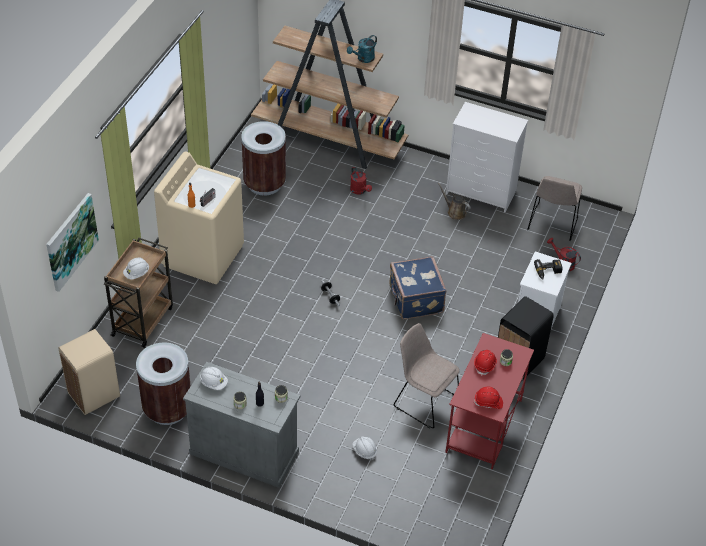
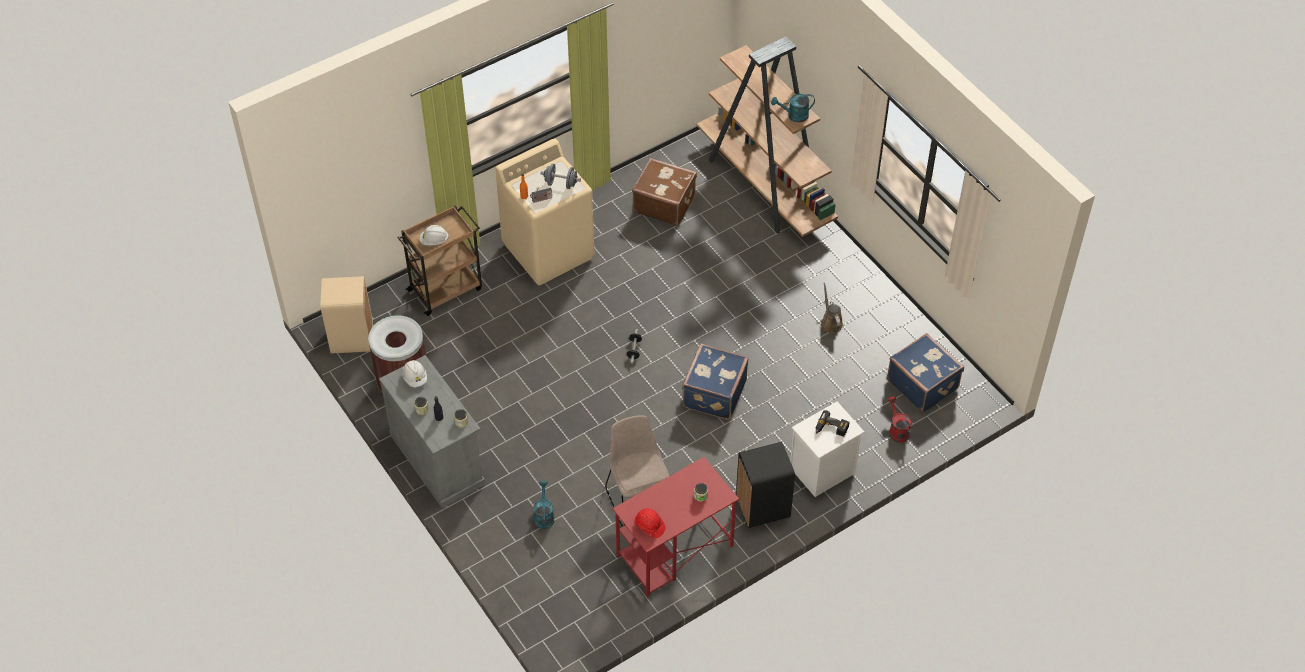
camera: 35 degrees right, 5 degrees up
(71, 241) = (369, 183): picture -> none
(213, 184) = (561, 183): none -> grey dumbbell
(264, 183) = (664, 203): brown trash can -> brown suitcase
(360, 191) = (752, 254): red watering can -> none
(364, 451) = (543, 516): white hard hat -> turquoise watering can
(481, 192) = (877, 314): white dresser -> none
(485, 365) = (678, 489): red hard hat -> none
(552, 224) = (923, 384): beige chair -> blue suitcase

